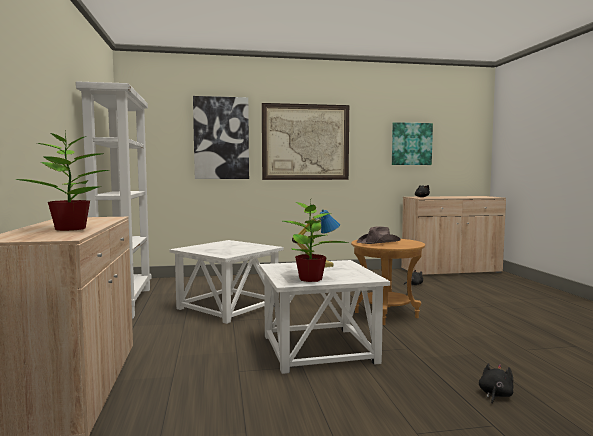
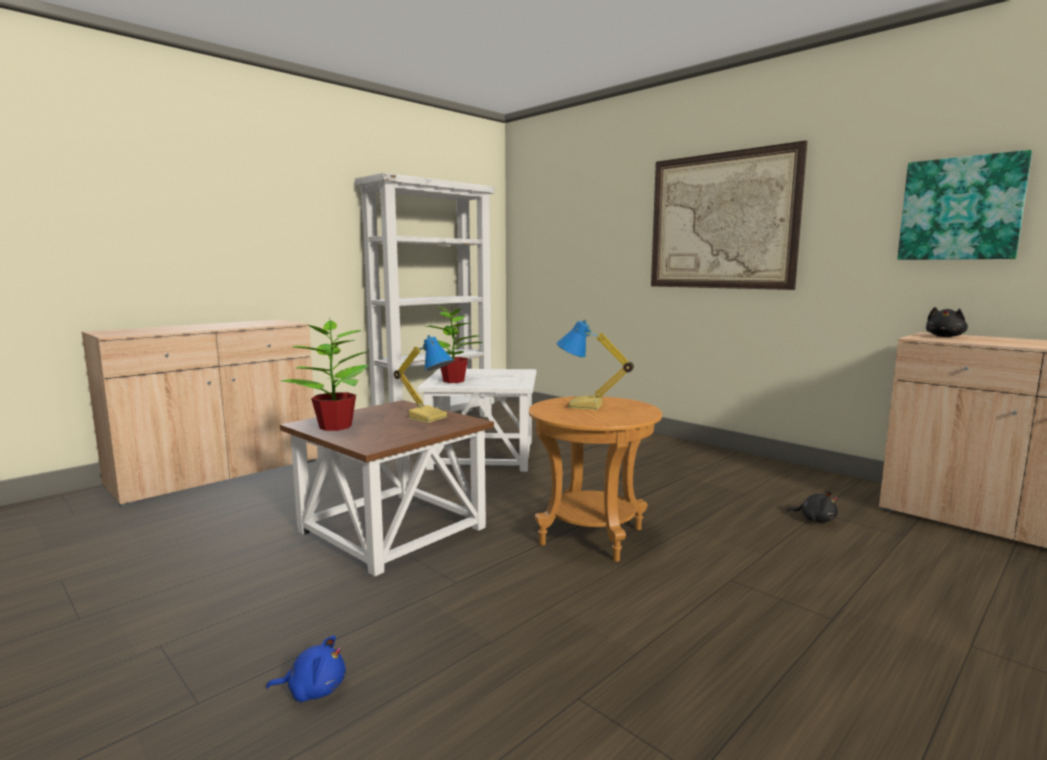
camera: 55 degrees right, 5 degrees up
(71, 229) = (182, 329): potted plant -> potted plant (454, 381)
(221, 138) = (604, 223): picture -> none
(319, 348) = (395, 530): white side table -> brown side table
(379, 242) = (586, 406): brown hat -> table lamp
(495, 395) = (313, 690): black plush toy -> blue plush toy

